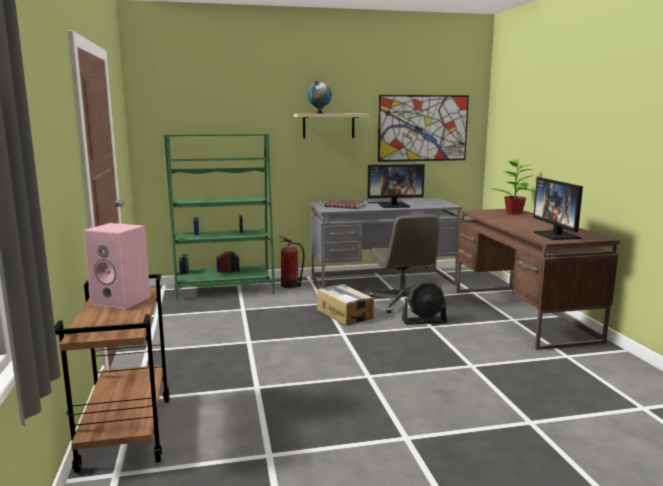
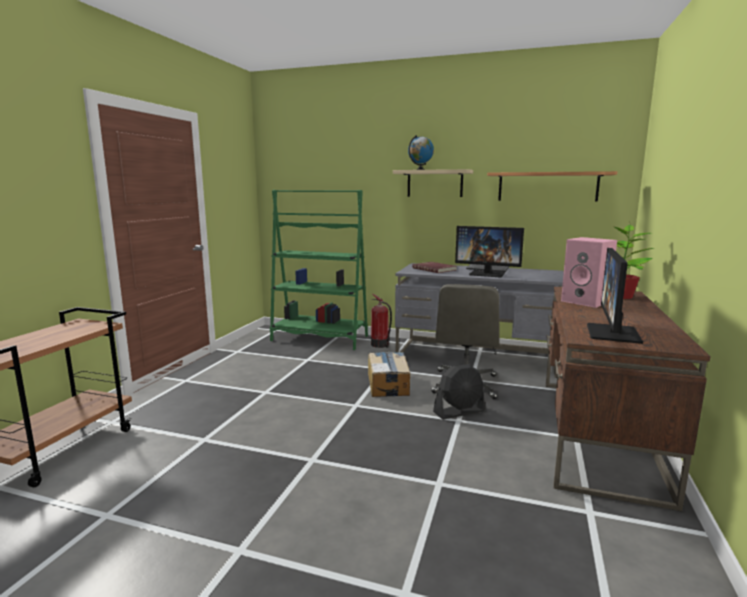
camera: 30 degrees right, 0 degrees up
(123, 300) = (70, 330): pink speaker -> pink speaker (586, 302)
(423, 128) = (547, 186): picture -> shelf
(424, 321) = (459, 412): black fan -> black fan turned 45 degrees counterclockwise

